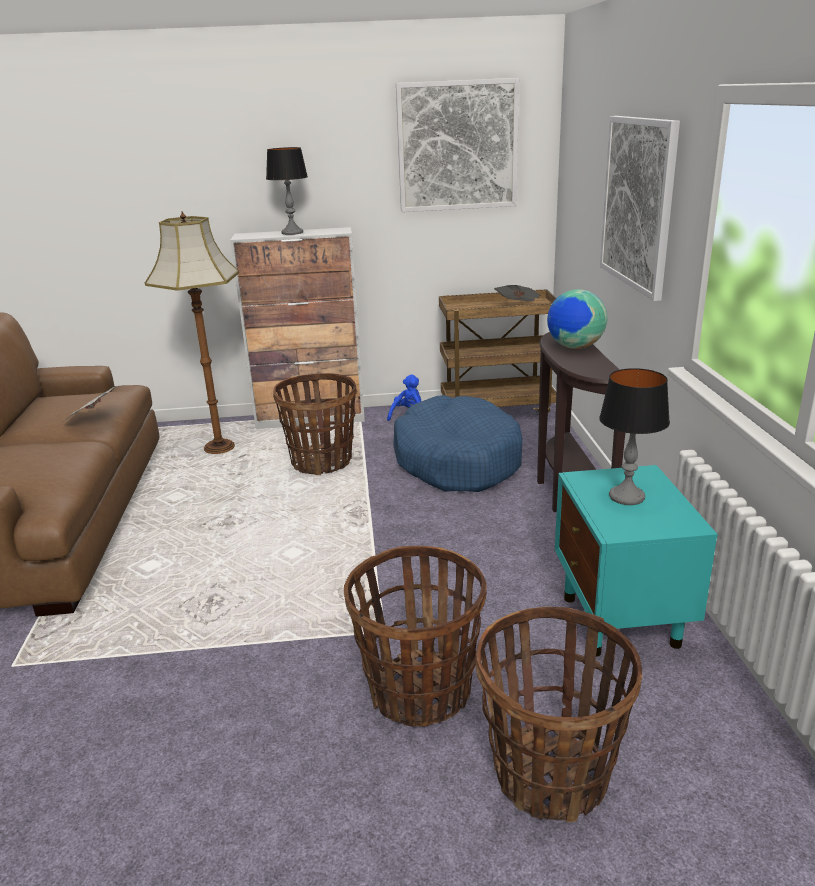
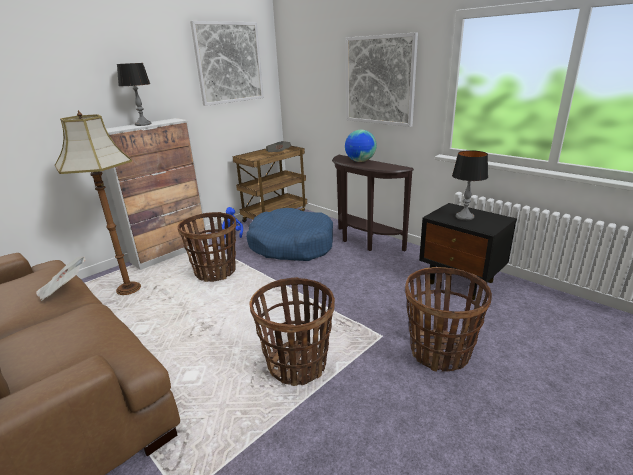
camera: 40 degrees left, 0 degrees up
(551, 774) = (532, 352): basket -> basket (297, 364)
(621, 622) = (461, 282): turquoise nightstand -> black nightstand

